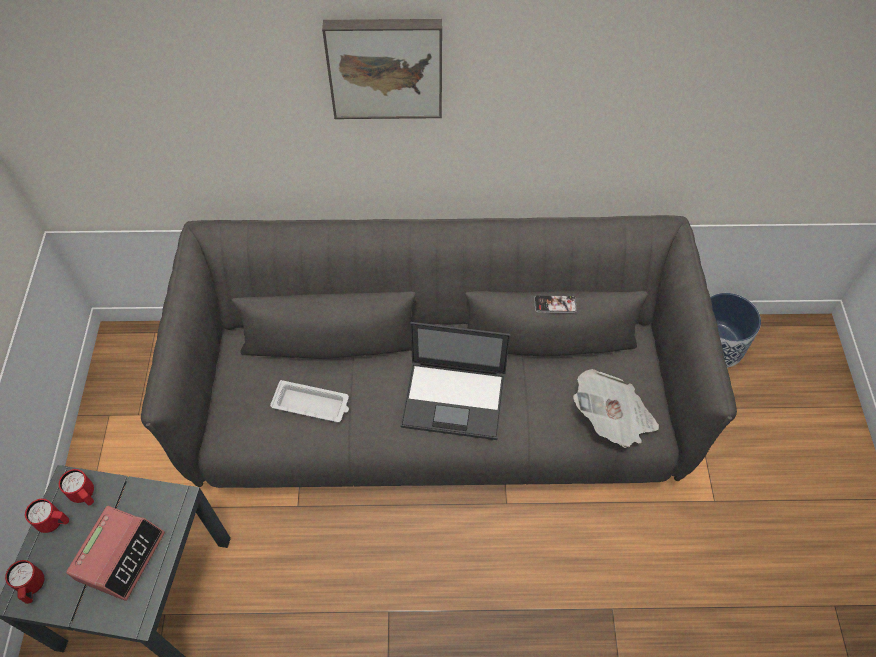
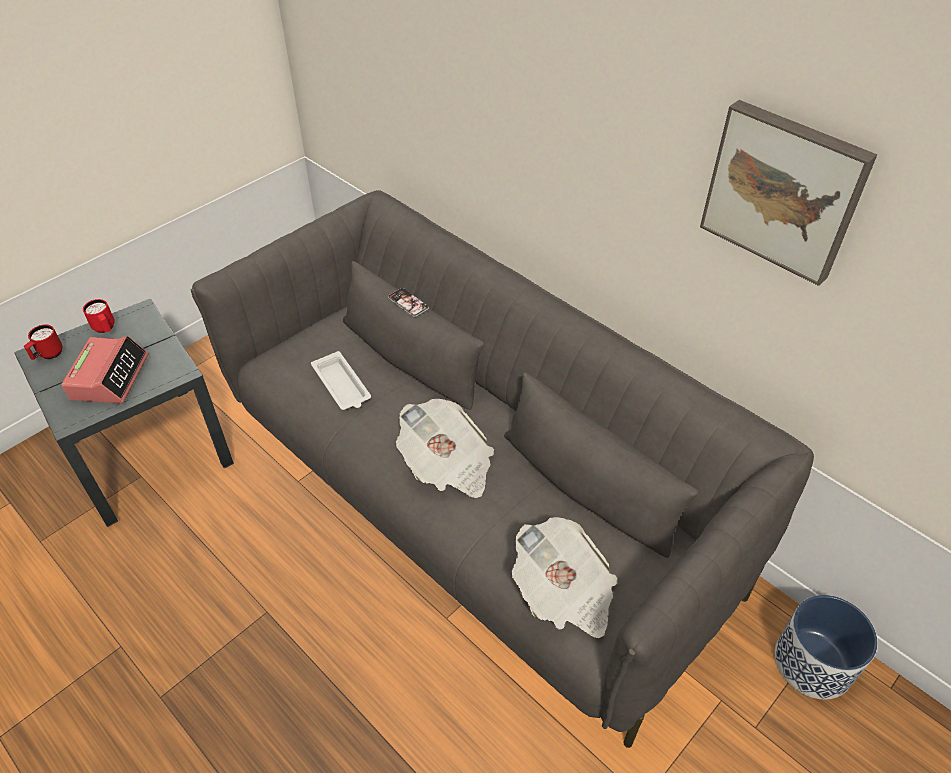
camera: 45 degrees right, 10 degrees down
(85, 495) = (139, 327): red mug -> none
(120, 555) = (110, 377): alarm clock -> alarm clock turned 60 degrees counterclockwise
(385, 66) = (549, 92): picture -> picture (784, 190)
(455, 399) = (447, 465): laptop -> newspaper
(555, 304) = (594, 438): phone -> phone (408, 303)

